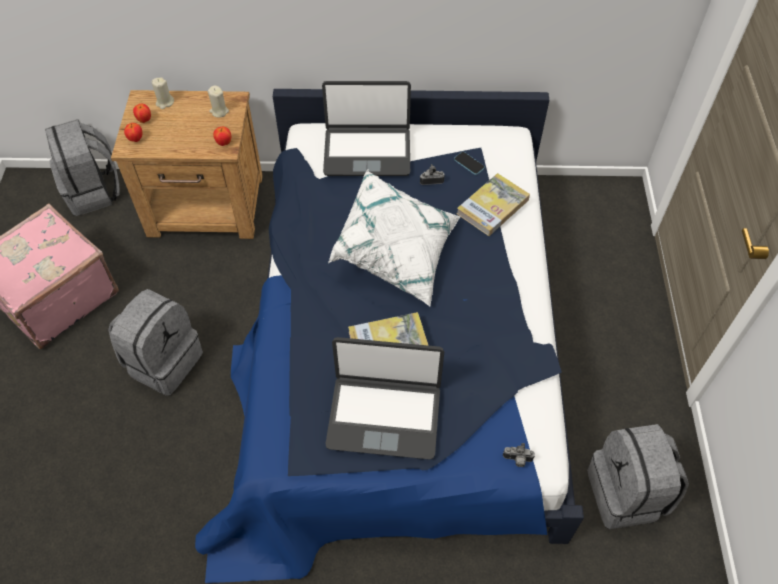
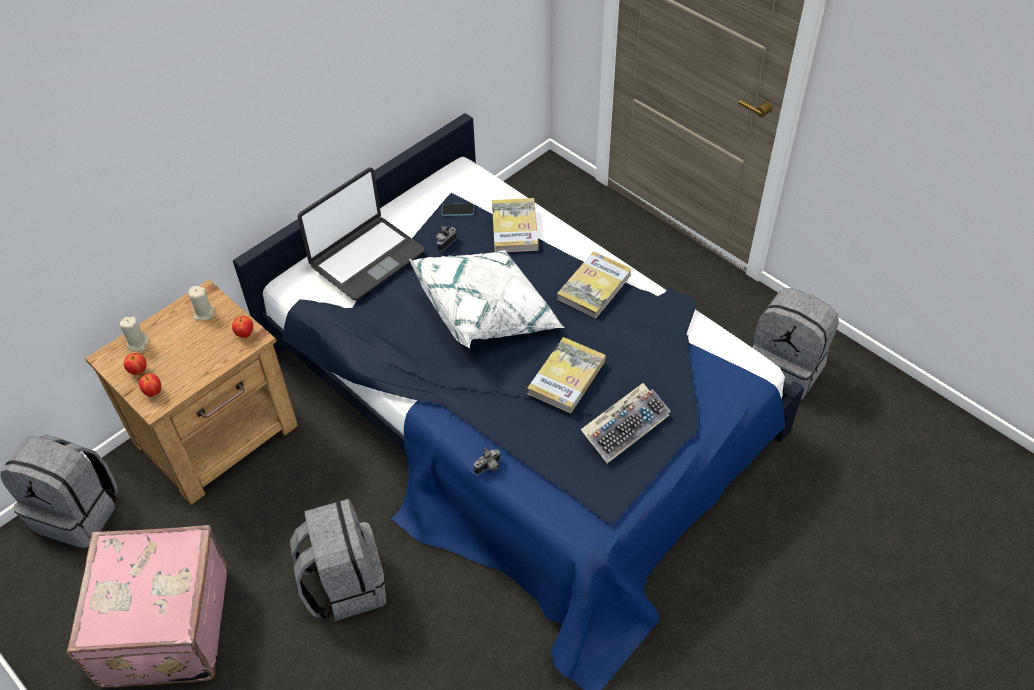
camera: 45 degrees left, 5 degrees down
(384, 416) = (625, 426): laptop -> keyboard
(493, 296) = (594, 287): none -> book
(517, 460) = (739, 378): camera -> camera (489, 468)

